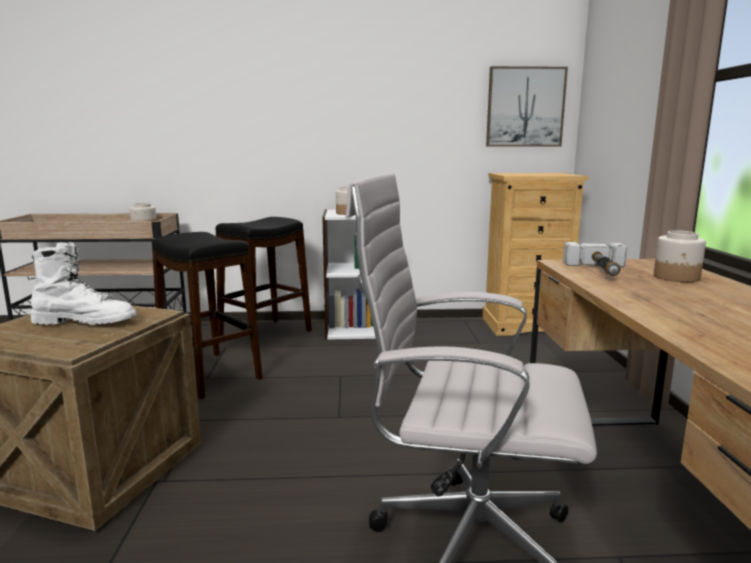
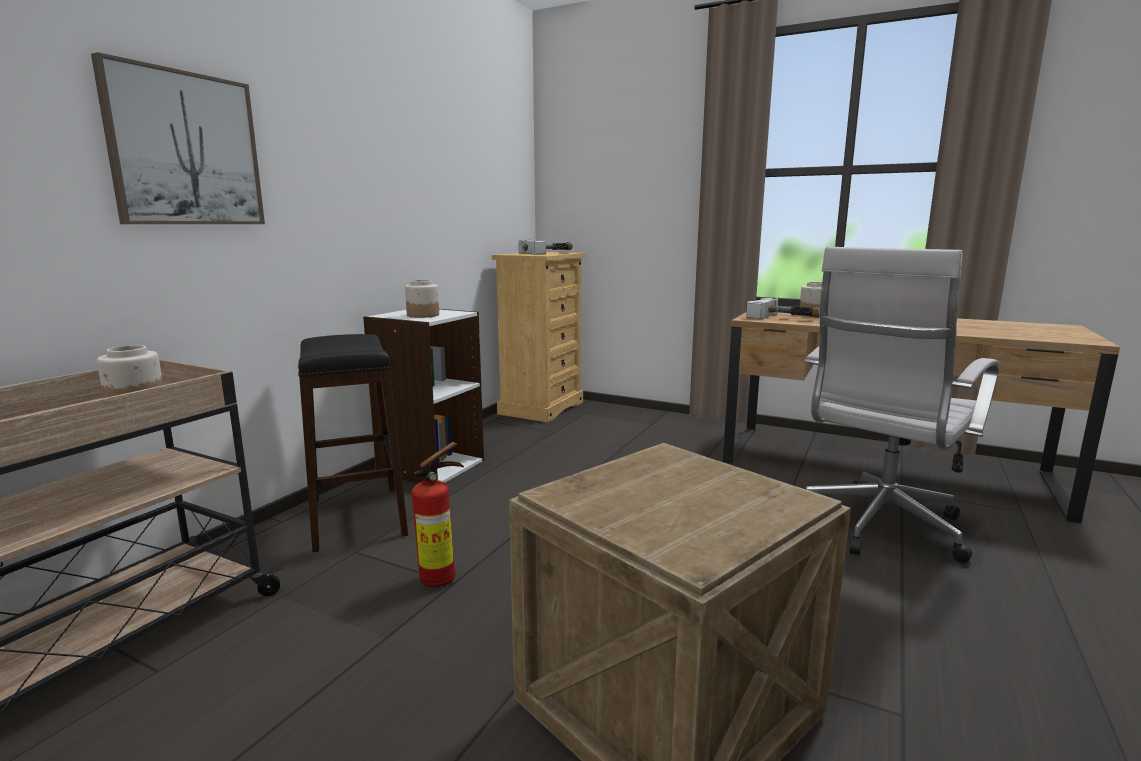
camera: 60 degrees left, 0 degrees up
(86, 322) = (673, 489): white boot -> none
(210, 374) = (443, 578): black stool -> fire extinguisher
(525, 107) = (507, 184): picture -> picture (185, 149)
(543, 174) = (548, 253): none -> hammer

